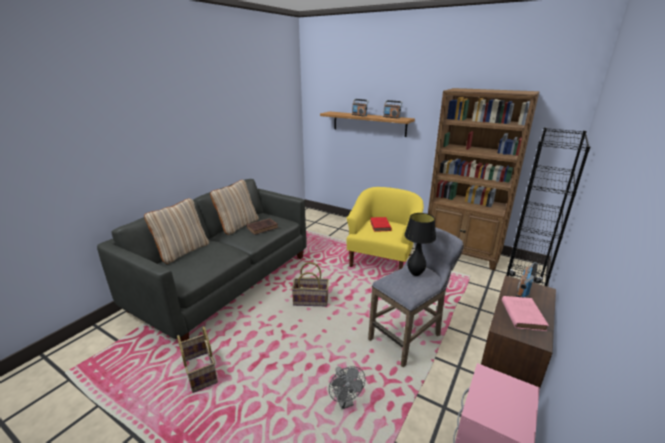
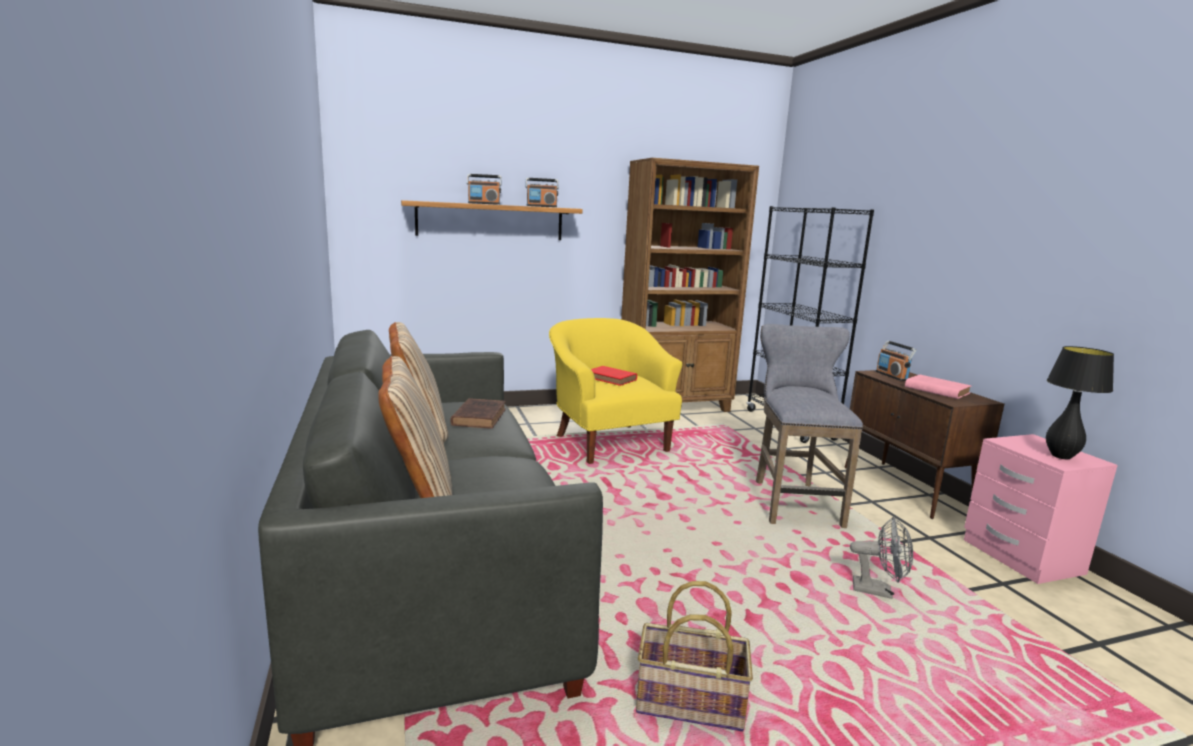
camera: 50 degrees left, 10 degrees down
(311, 300) = (626, 522): basket -> none
(415, 273) = (805, 392): black table lamp -> black table lamp (1060, 456)

